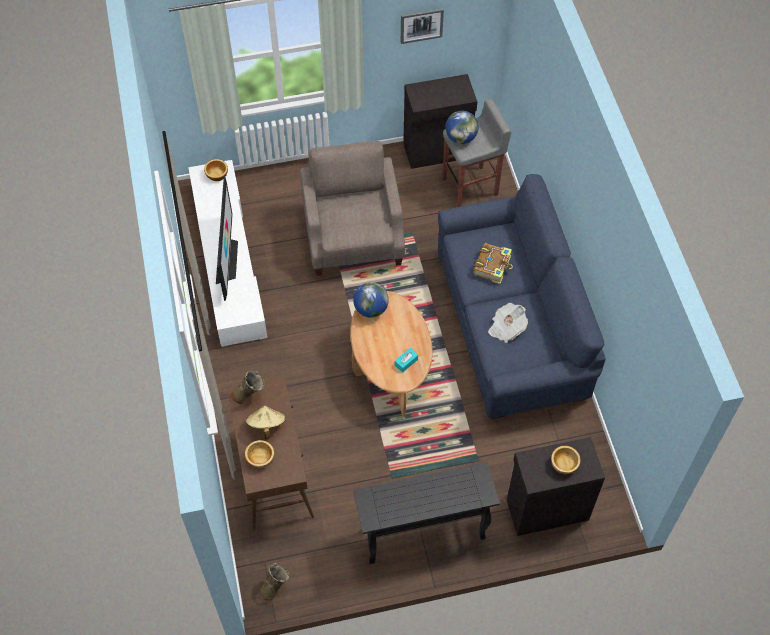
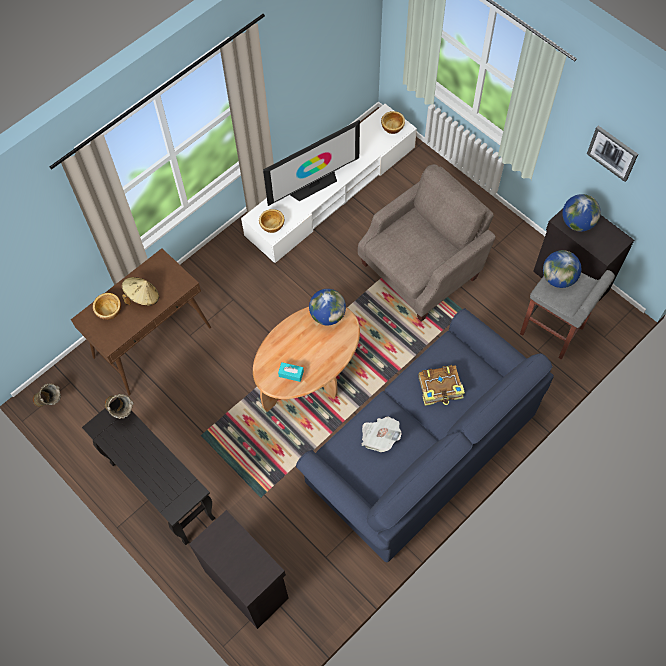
camera: 60 degrees right, 5 degrees up
(250, 396) = (163, 269): beige vase -> beige vase (122, 413)
(428, 97) = (577, 223): none -> globe
(564, 464) = (239, 561): bowl -> bowl (272, 226)

